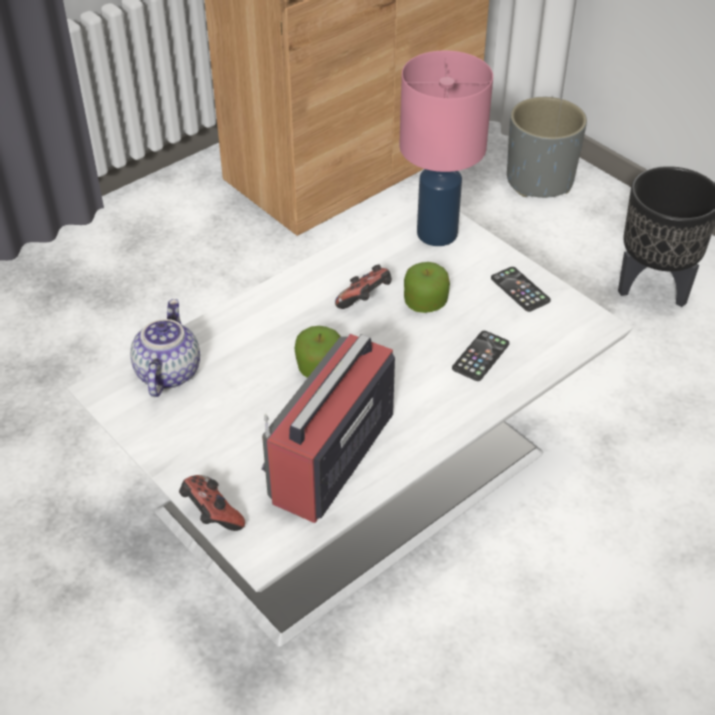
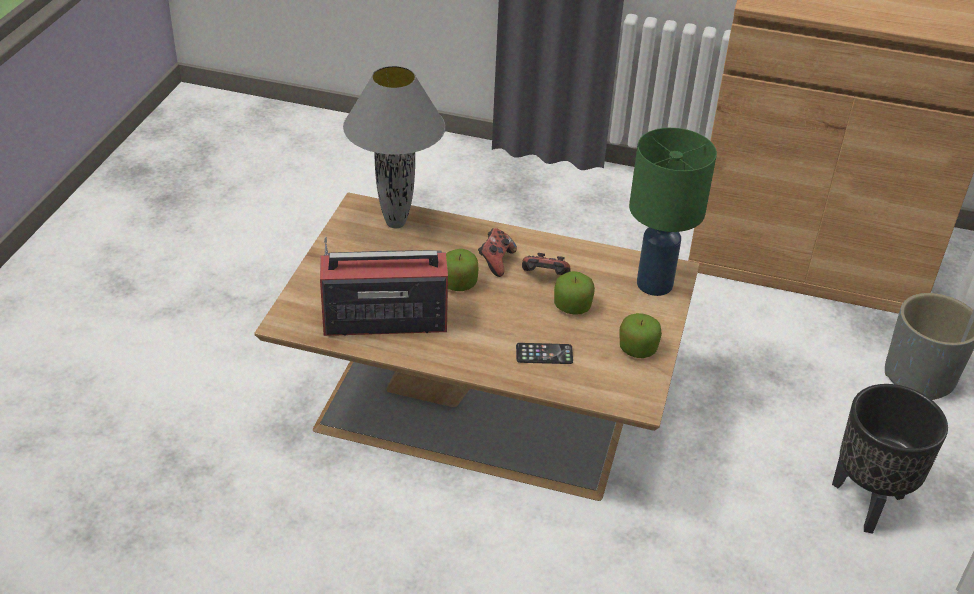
camera: 55 degrees right, 5 degrees down
(166, 372) = (395, 222): teapot -> grey table lamp
(211, 516) = (295, 291): game controller -> game controller (496, 262)
(358, 476) = (484, 406): white coffee table -> brown coffee table
(436, 233) = (654, 283): pink table lamp -> green table lamp
(520, 289) = (637, 349): phone -> apple

